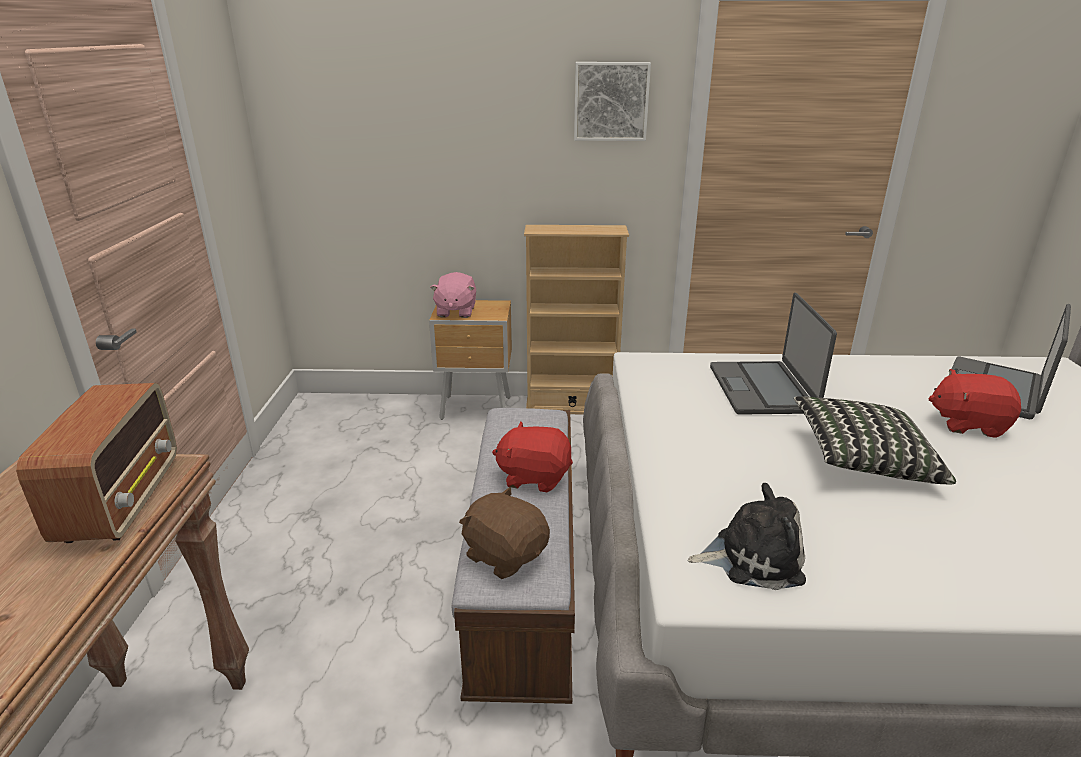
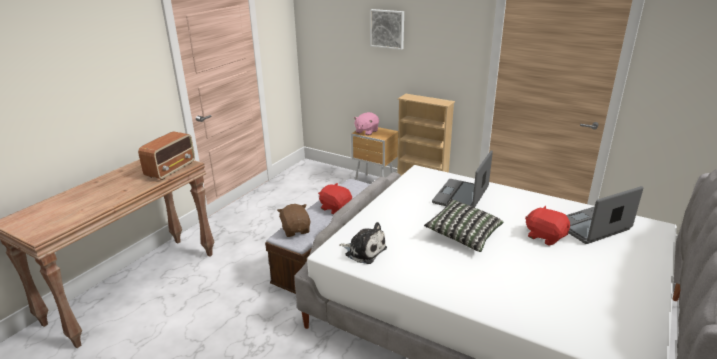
camera: 30 degrees right, 0 degrees up
(611, 101) = (450, 35): picture -> picture (387, 29)

